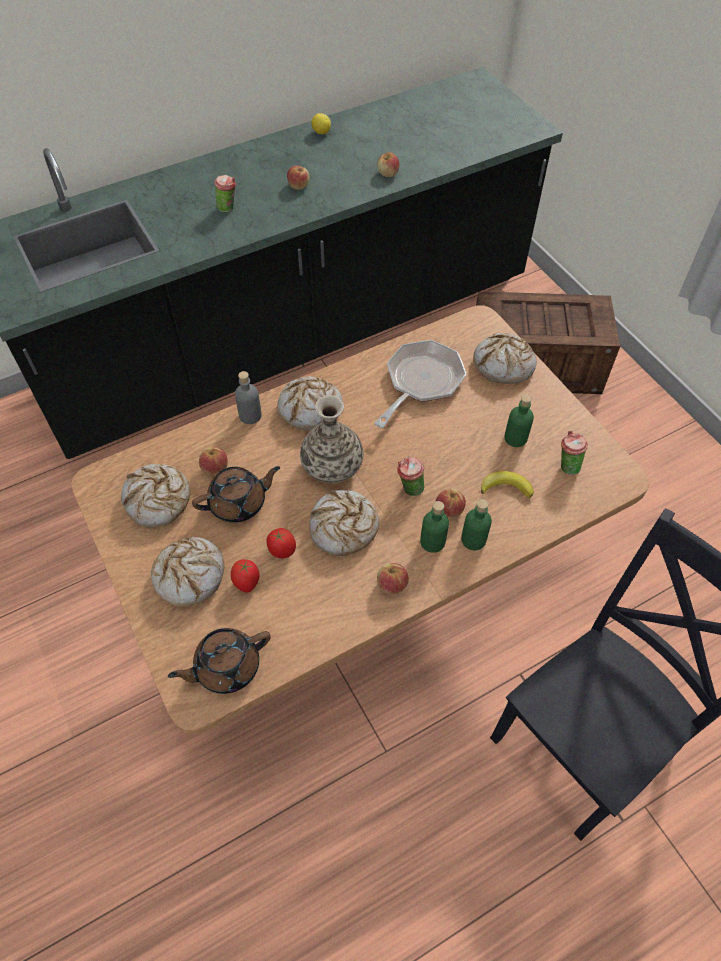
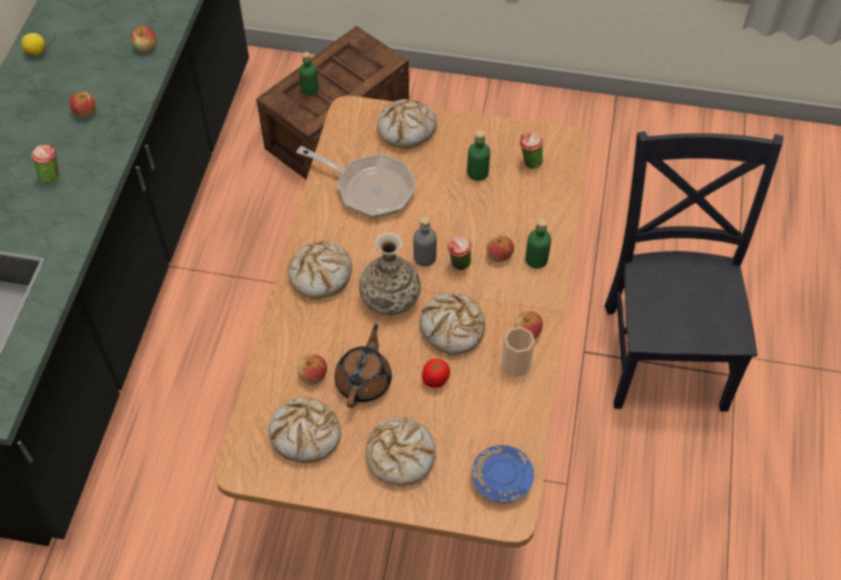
camera: 50 degrees left, 0 degrees up
(226, 667) = (501, 479): brown teapot -> blue plate
(247, 582) = (442, 421): tomato -> none
(250, 415) = (285, 318): grey bottle -> grey bottle (424, 257)
(351, 598) = (516, 364): none -> cup
(421, 382) = (369, 188): frying pan -> frying pan turned 135 degrees clockwise
(432, 541) = (515, 284): green bottle -> green bottle (310, 89)
(506, 487) = (512, 209): banana -> none

